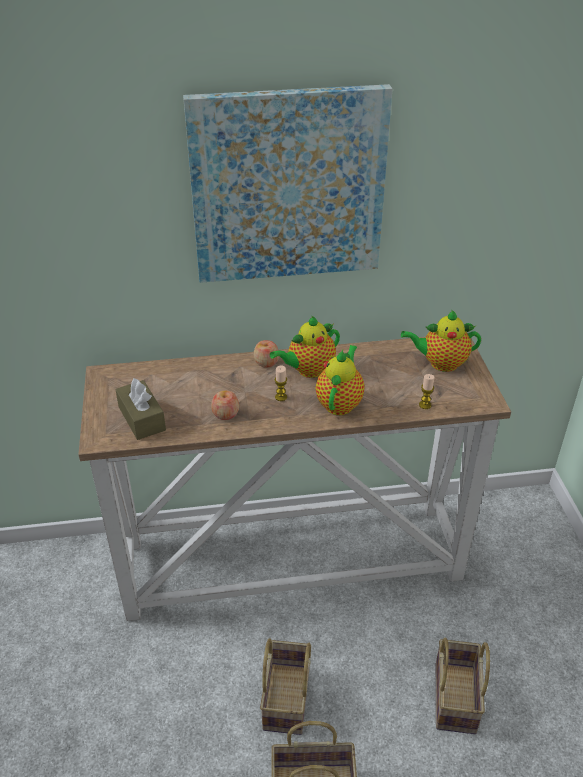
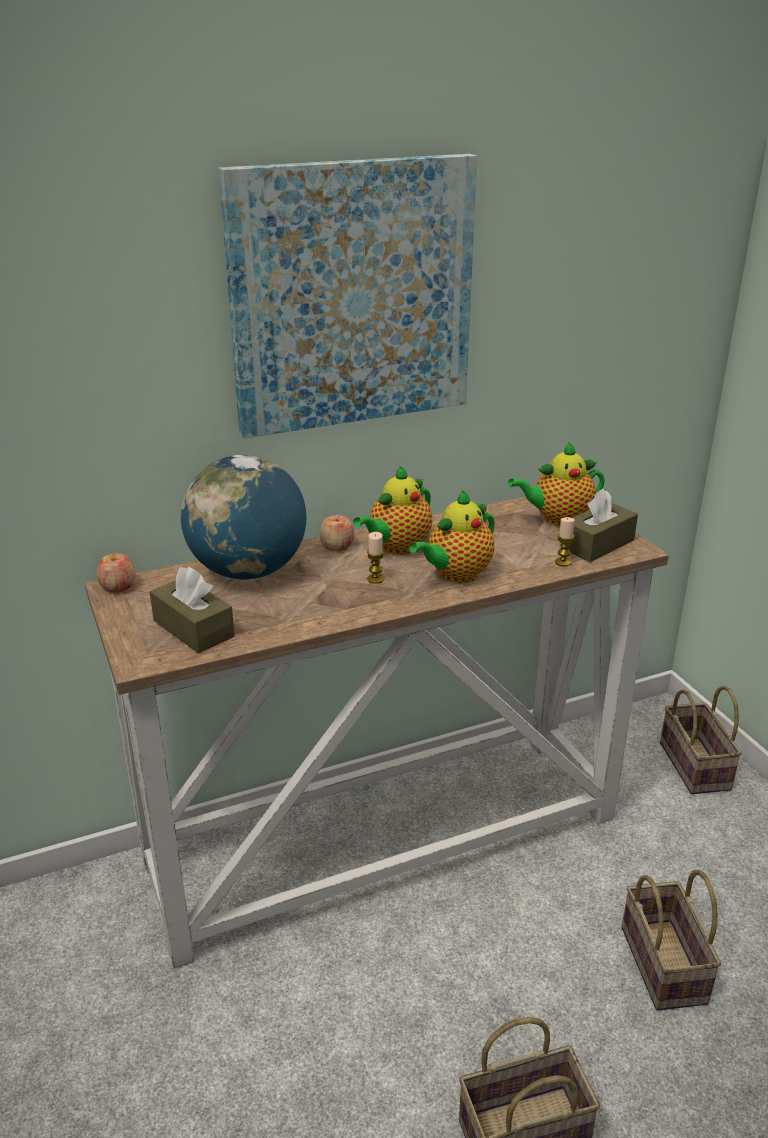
camera: 15 degrees left, 10 degrees down
(196, 375) = (248, 571): none -> globe
(225, 414) = (310, 607): apple -> apple (118, 586)
(288, 700) = (444, 1022): basket -> basket (697, 767)
(340, 403) = (456, 575): teapot -> teapot turned 135 degrees counterclockwise
(459, 392) = (597, 544): none -> brown tissue box

